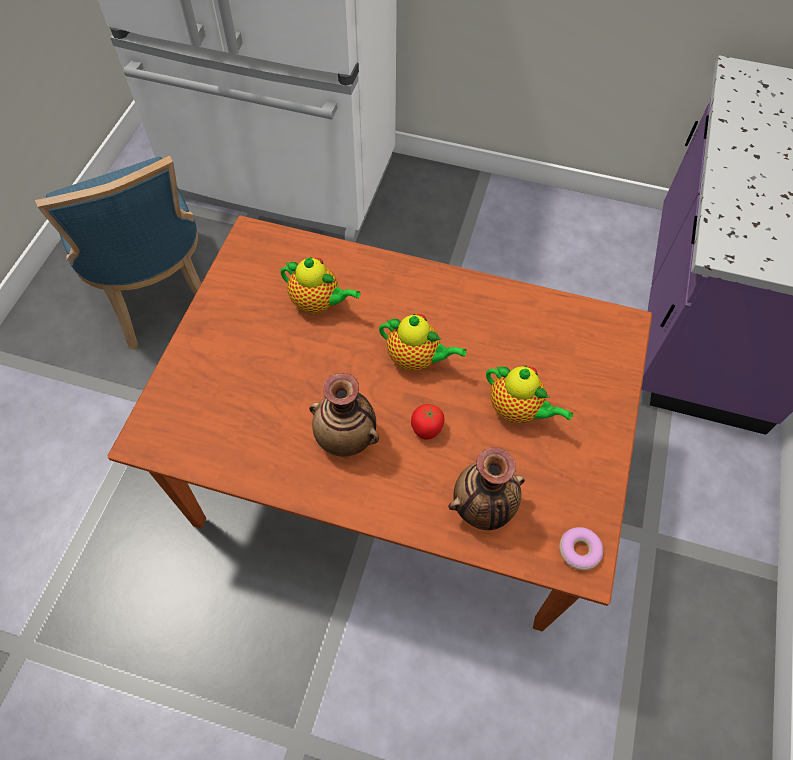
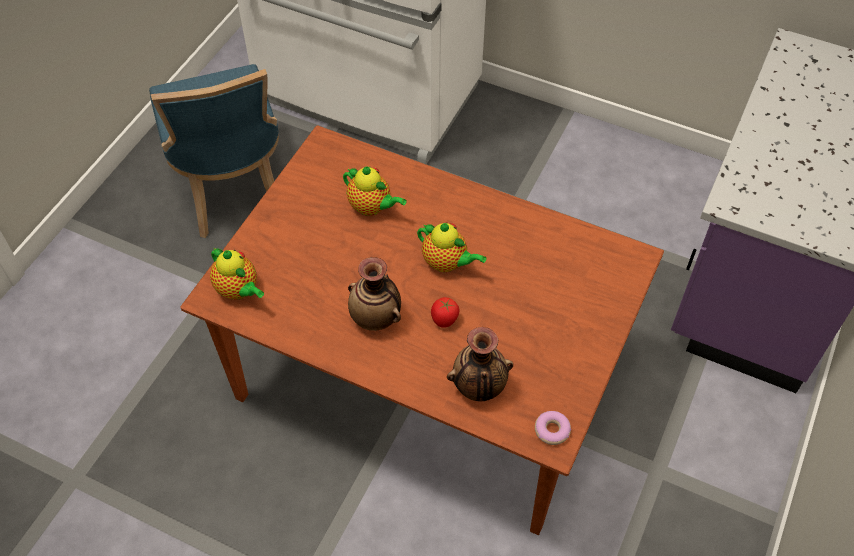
camera: 10 degrees right, 5 degrees down
(518, 410) = (525, 315): teapot -> teapot (239, 290)

